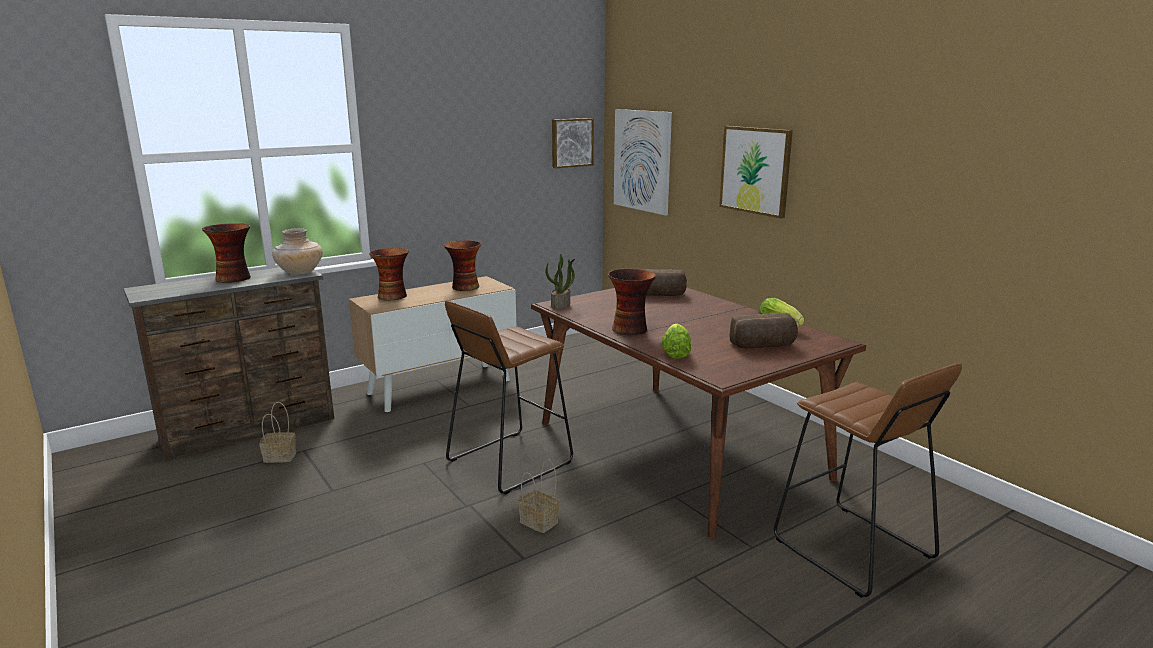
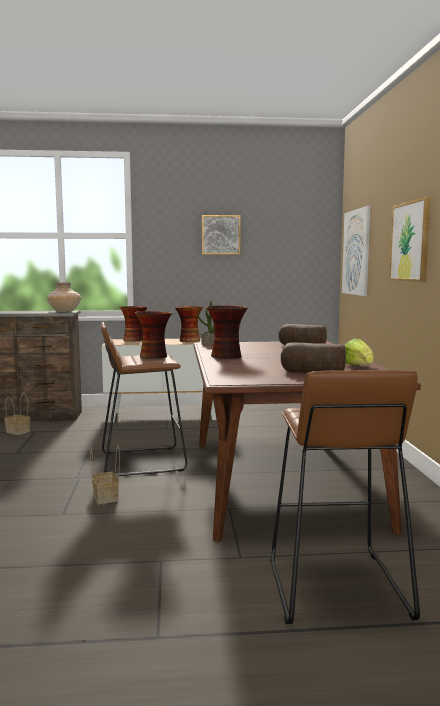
camera: 30 degrees right, 10 degrees down
(234, 278) = (25, 311): vase -> vase (154, 356)
(571, 142) = (308, 241): picture -> picture (220, 235)
(675, 353) = (227, 368): lettuce -> none

